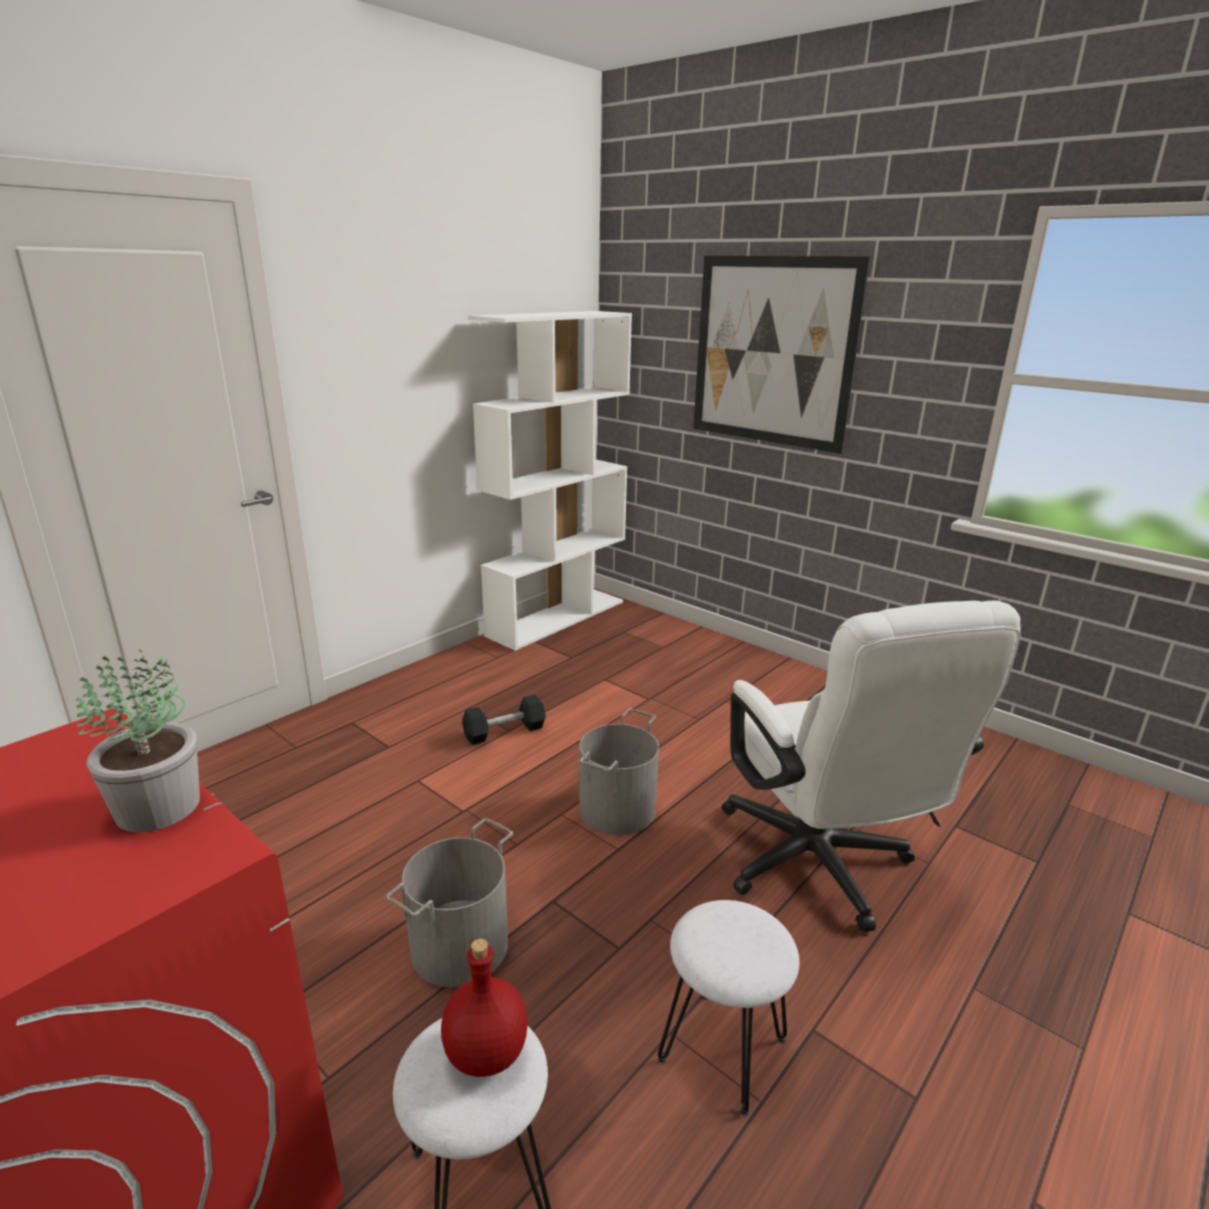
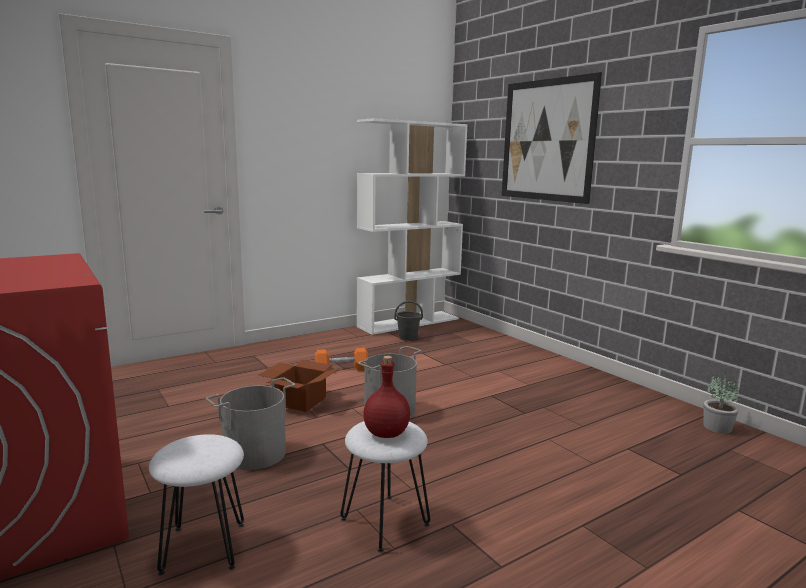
camera: 15 degrees right, 10 degrees down
(160, 805) = (66, 271): potted plant -> potted plant (717, 427)
(473, 812) = (299, 400): none -> cardboard box
(485, 1054) = (207, 447): red bottle -> red bottle (386, 434)
(504, 731) = (341, 369): black dumbbell -> orange dumbbell
(571, 649) = (408, 337): none -> grey bucket
(820, 869) = (510, 455): white office chair -> none

